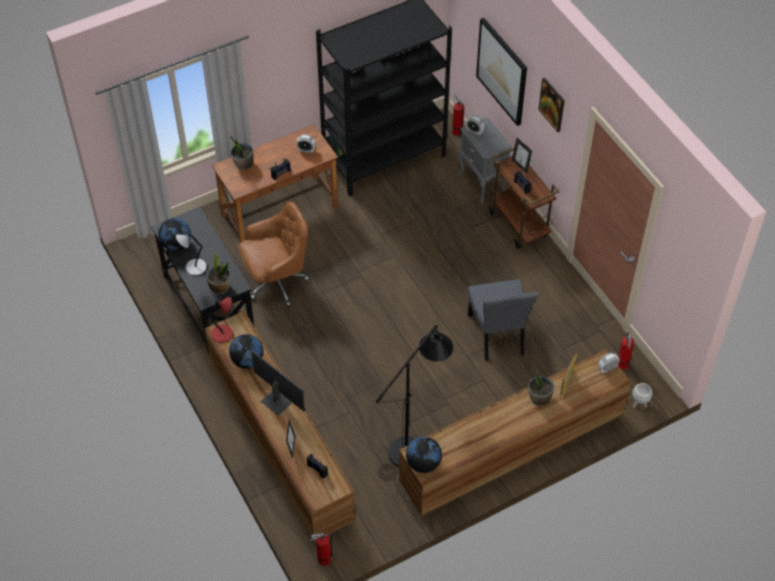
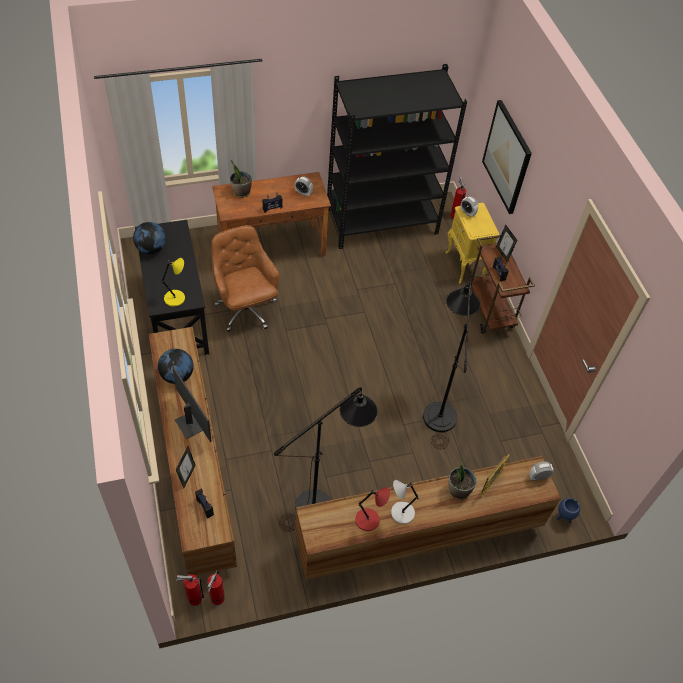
camera: 10 degrees right, 0 degrees up
(194, 268) = (159, 274): grey table lamp -> grey table lamp (401, 513)
(220, 287) = (176, 298): potted plant -> yellow table lamp
(223, 333) = (164, 343): red table lamp -> red table lamp (369, 520)
(277, 282) = (246, 310): brown office chair -> brown office chair turned 105 degrees counterclockwise
(423, 463) = (316, 529): globe -> none
(482, 183) = (465, 266): grey nightstand -> yellow nightstand
(497, 332) = (439, 409): grey chair -> black floor lamp
(552, 104) = (548, 194): picture -> none
(622, 366) = (555, 473): fire extinguisher -> fire extinguisher (216, 599)
(639, 404) = (563, 517): white planter -> blue planter

